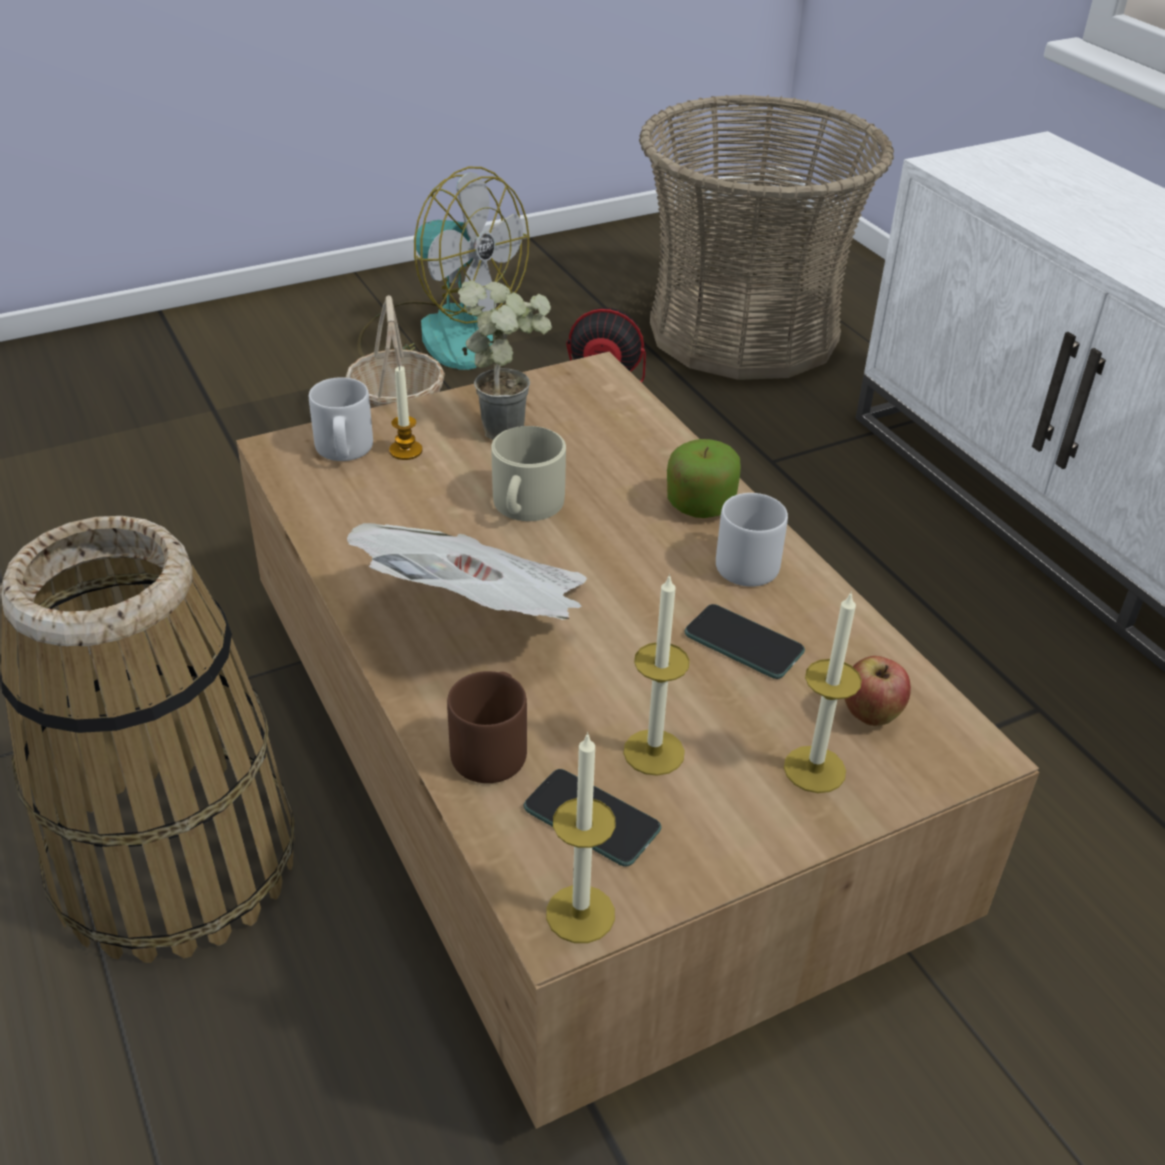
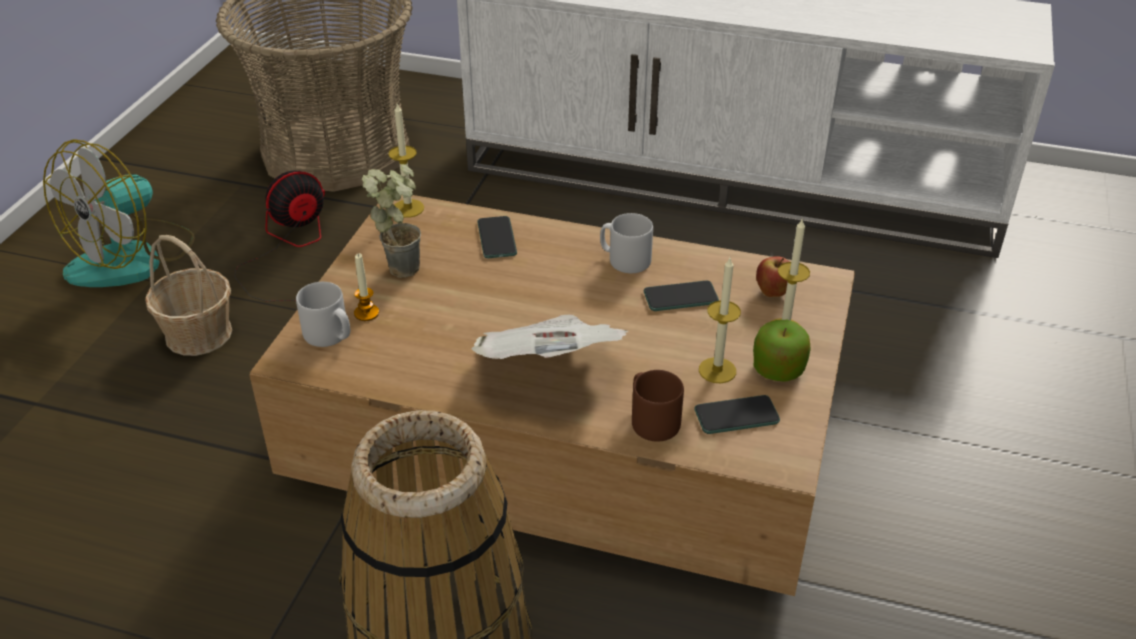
camera: 45 degrees left, 0 degrees up
(439, 334) = (132, 258): fan -> fan turned 135 degrees clockwise
(525, 505) = (480, 300): beige mug -> none
(580, 914) = (789, 454): candle -> candle (408, 208)
(640, 456) = (497, 238): none -> phone
(700, 505) = (564, 245): apple -> apple (778, 369)

